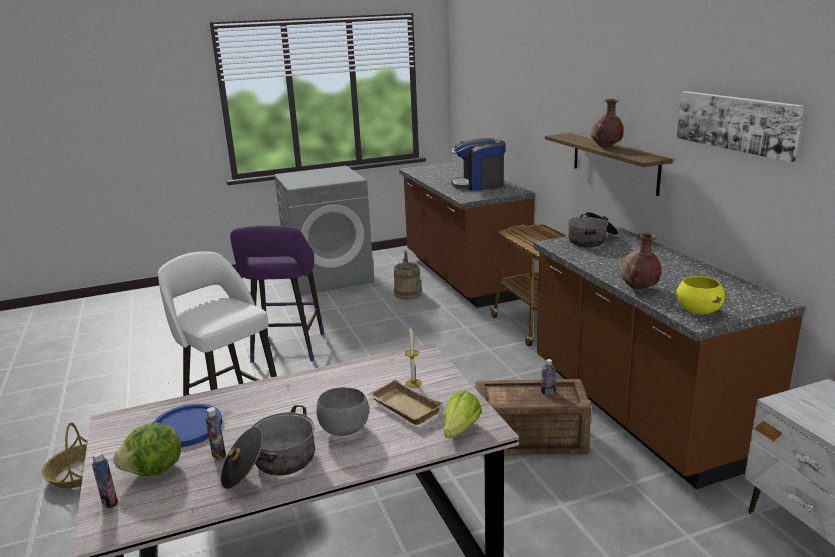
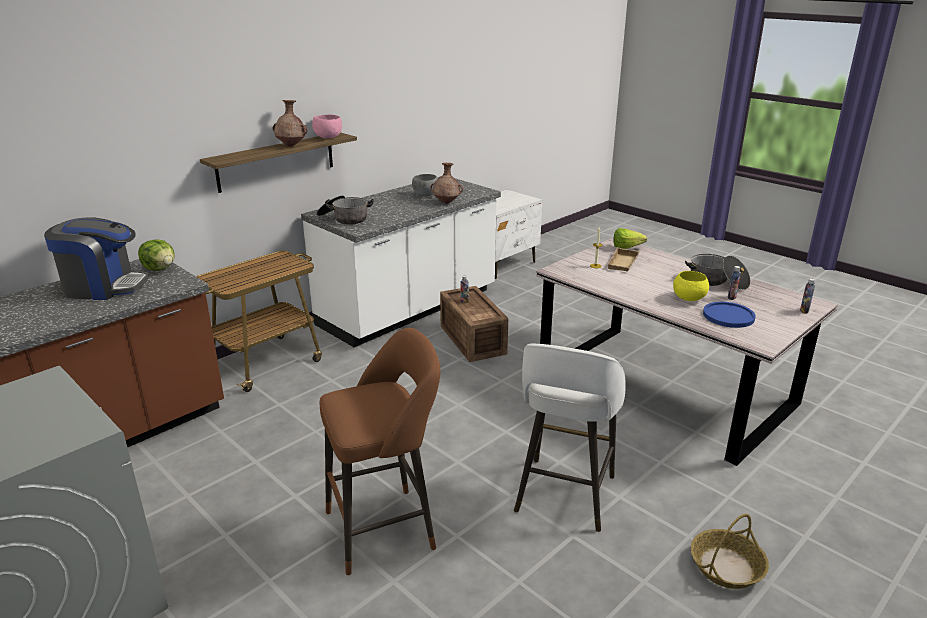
camera: 115 degrees left, 5 degrees up
(154, 471) = (770, 309): lettuce -> lettuce (160, 269)
(287, 350) = (386, 528): purple stool -> brown stool
(343, 430) = (664, 273): grey bowl -> grey bowl (425, 195)
(407, 293) = (166, 476): beige bucket -> none
(479, 185) = (104, 287): coffee machine -> coffee machine turned 60 degrees counterclockwise
(638, 410) = (409, 309): brown counter -> white counter
(639, 155) = (328, 137): none -> pink bowl
(698, 311) = (471, 191): yellow bowl -> yellow bowl (688, 298)
(736, 123) = (384, 88): picture -> none

